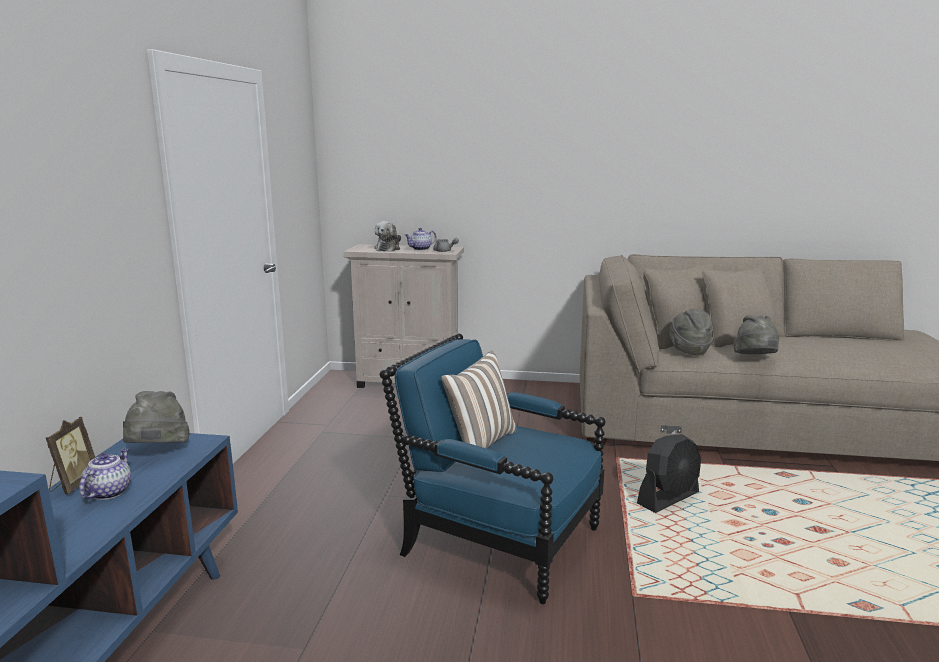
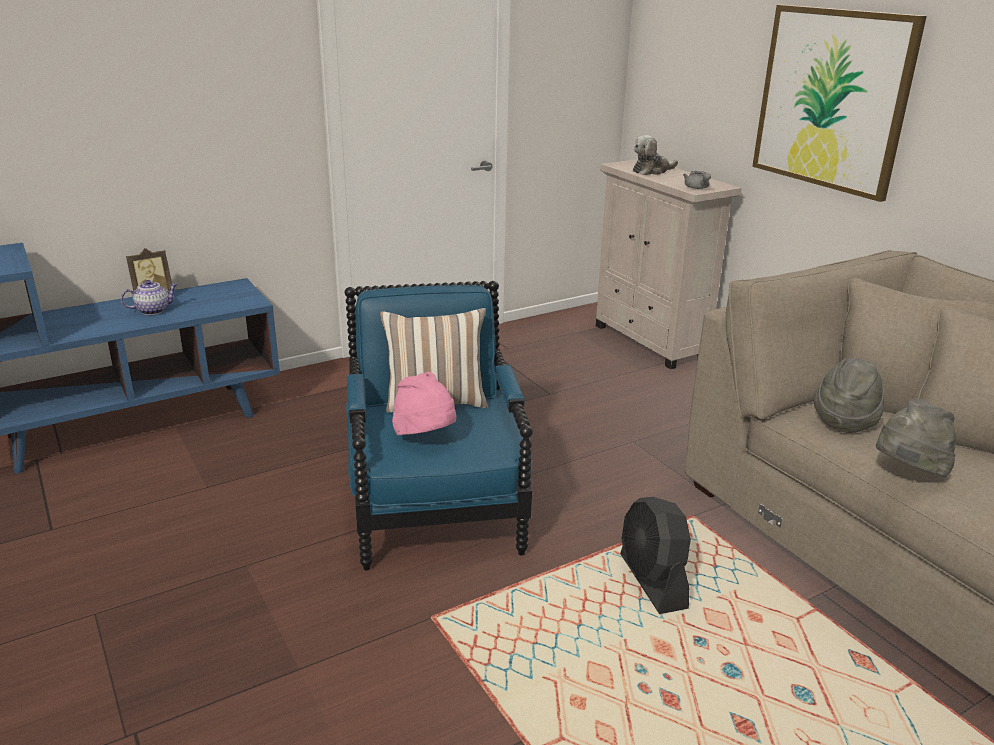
camera: 50 degrees right, 10 degrees up
(158, 452) = (220, 298): grey hat -> none
(420, 249) = (683, 179): teapot -> none
(526, 175) = (832, 99): none -> picture
(531, 463) = (425, 436): none -> pink hat
(668, 498) = (652, 582): black fan -> black fan turned 60 degrees clockwise

